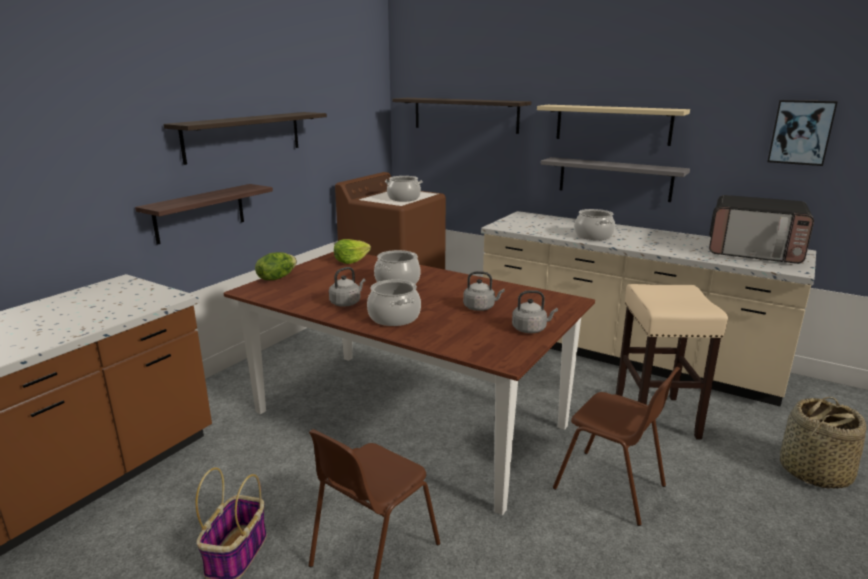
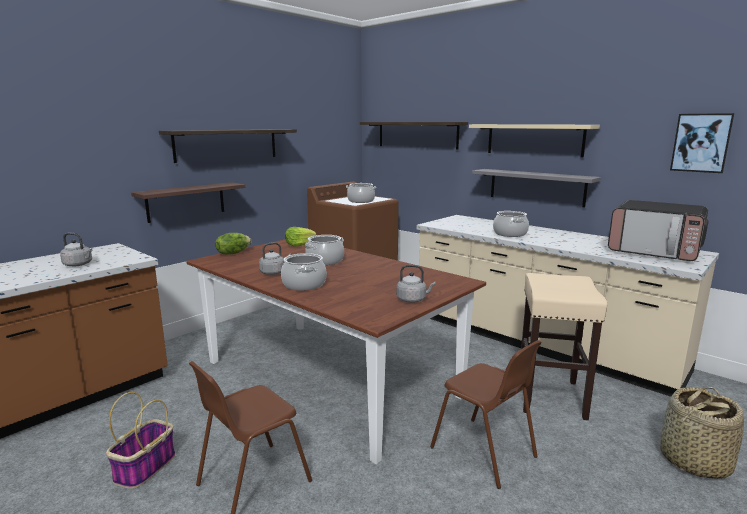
camera: 10 degrees right, 5 degrees down
(480, 307) = (381, 282): grey kettle -> grey kettle (79, 264)

